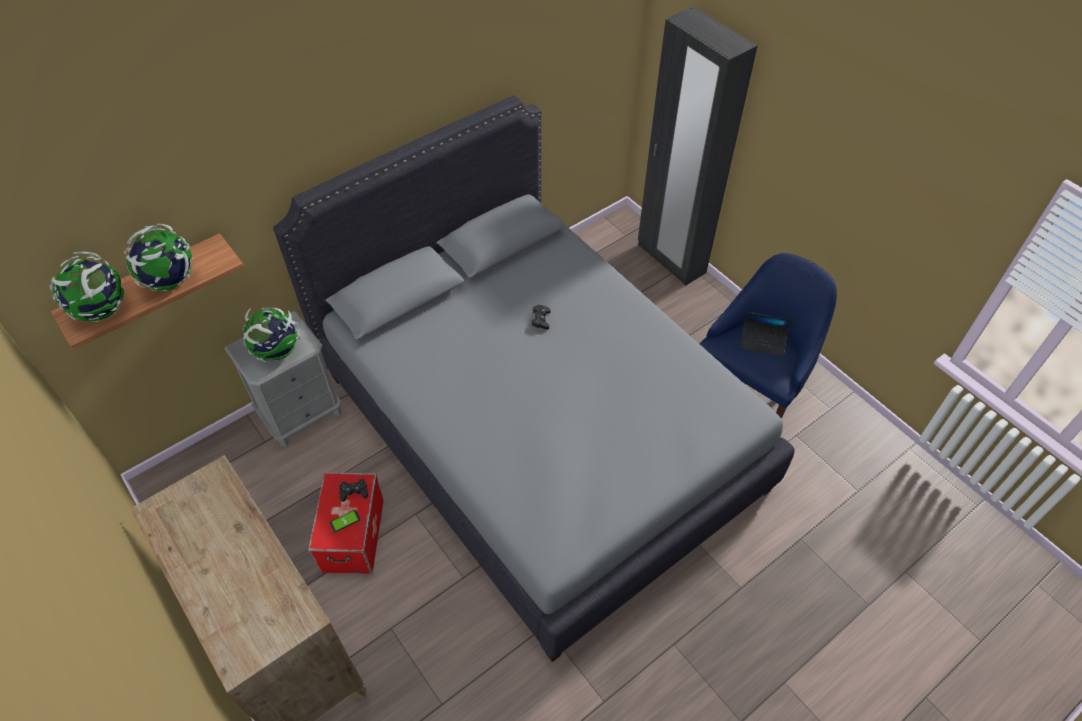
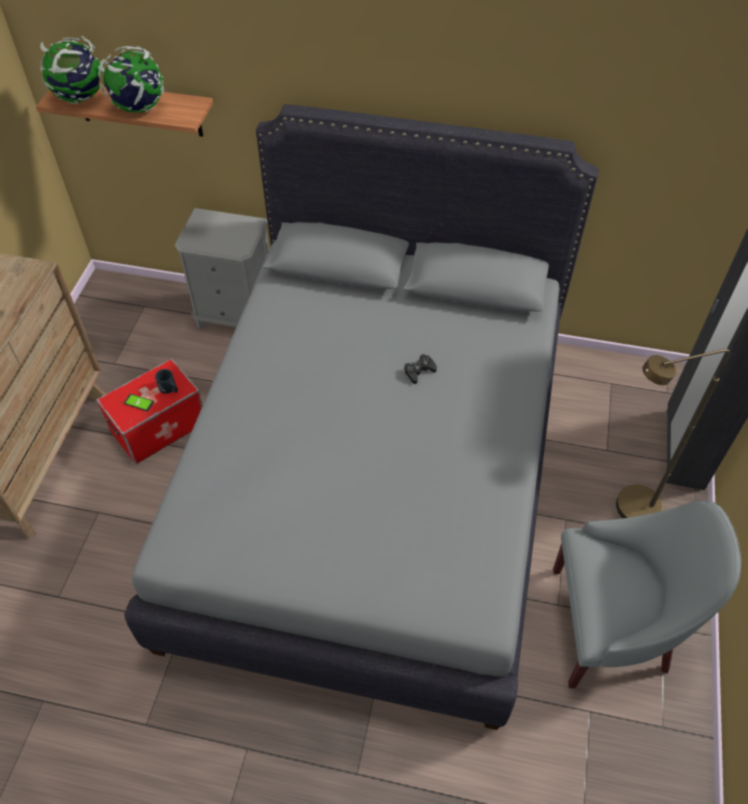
camera: 50 degrees right, 0 degrees up
(277, 351) = (217, 237): globe -> none
(354, 491) = (170, 389): black game controller -> black mug
(687, 318) = (627, 511): none -> brown floor lamp
(752, 383) = (612, 626): blue armchair -> grey armchair
(762, 342) = (627, 582): laptop -> none

